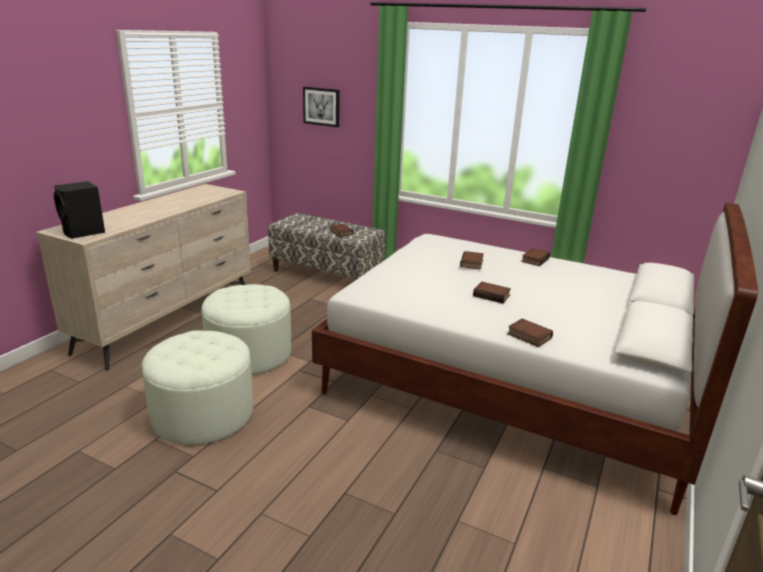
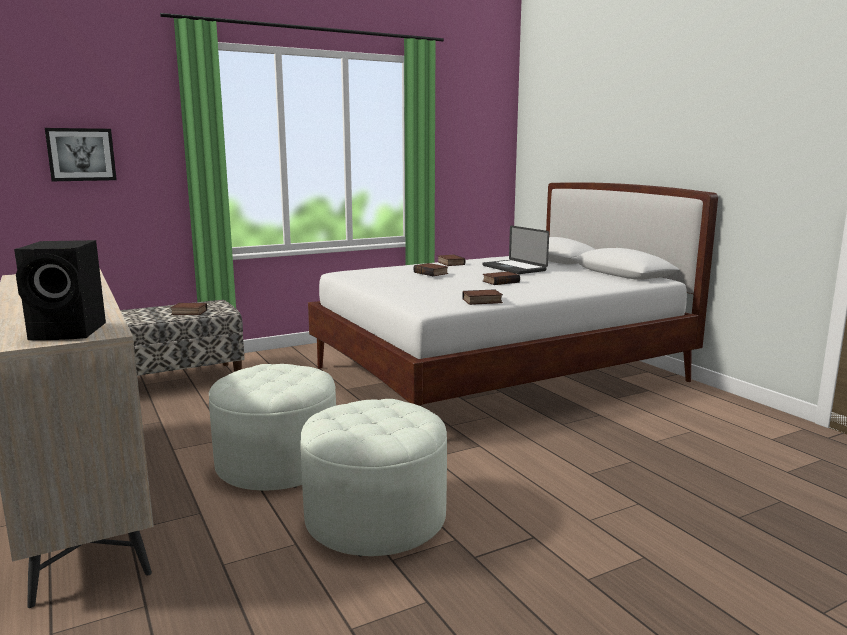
camera: 55 degrees left, 10 degrees down
(528, 336) = (582, 288): book -> book (482, 301)
(563, 288) = (514, 268): none -> laptop

